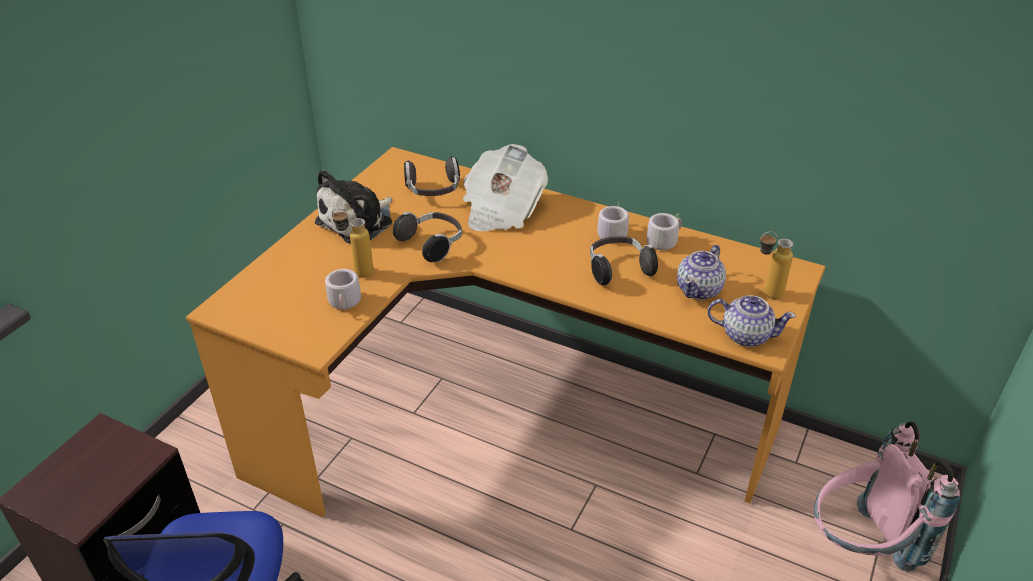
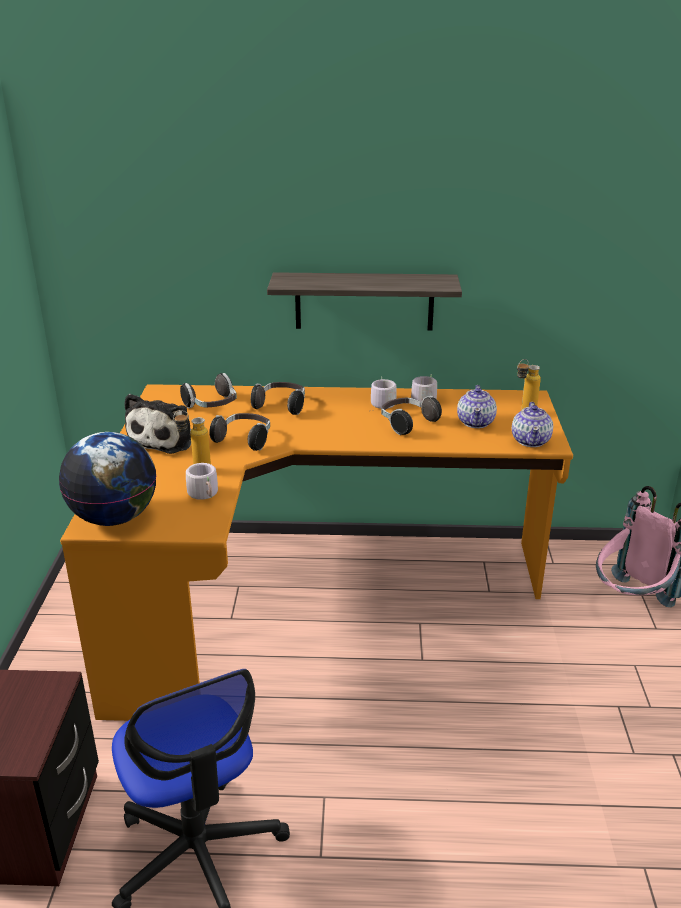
camera: 25 degrees left, 10 degrees down
(247, 306) = (114, 517): none -> globe
(501, 210) = (281, 406): newspaper -> headphones
(619, 109) = (364, 301): none -> shelf
(745, 335) = (531, 441): teapot -> teapot turned 105 degrees clockwise

